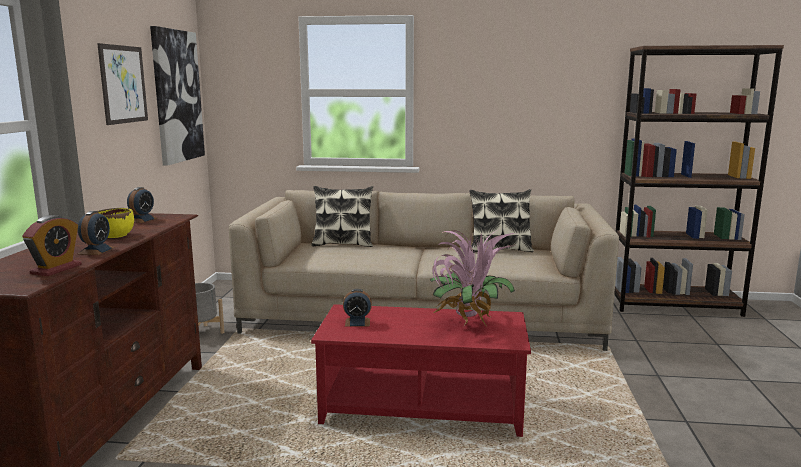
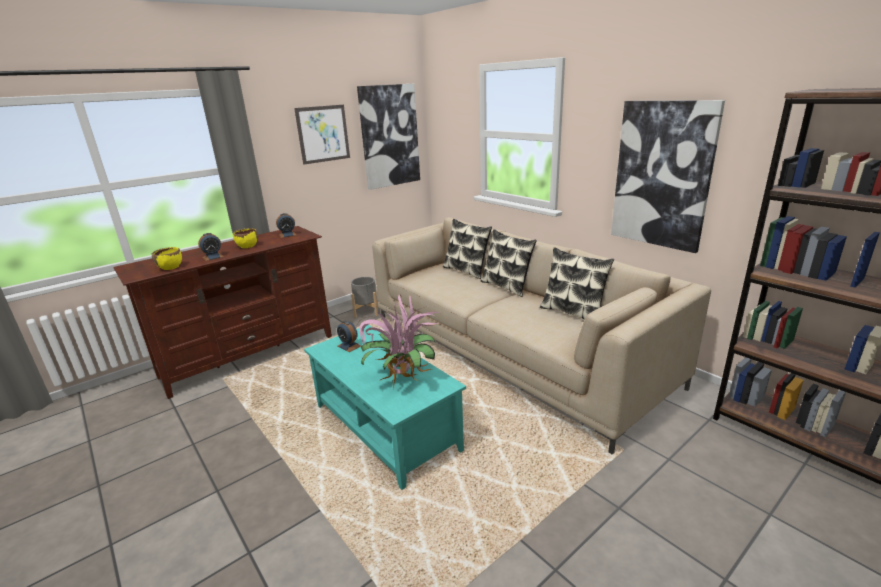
camera: 45 degrees right, 10 degrees up
(56, 269) = (170, 267): alarm clock -> yellow bowl
(407, 247) = (506, 286): none -> pillow
(422, 407) = (387, 427): red coffee table -> turquoise coffee table
(525, 119) = (662, 175): none -> picture

